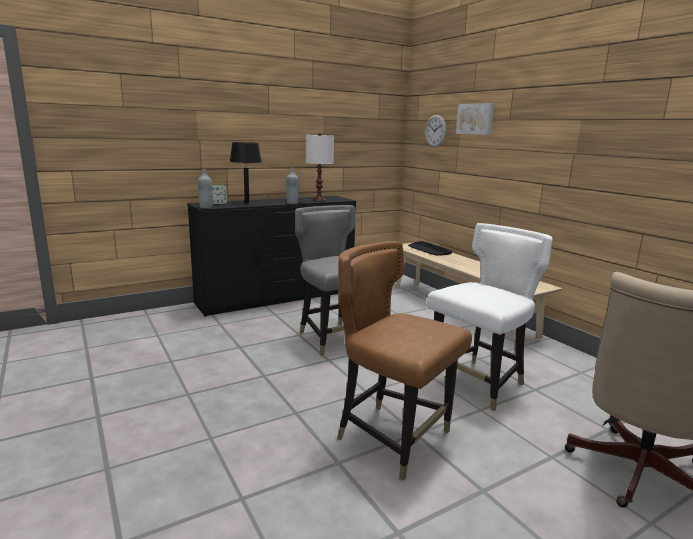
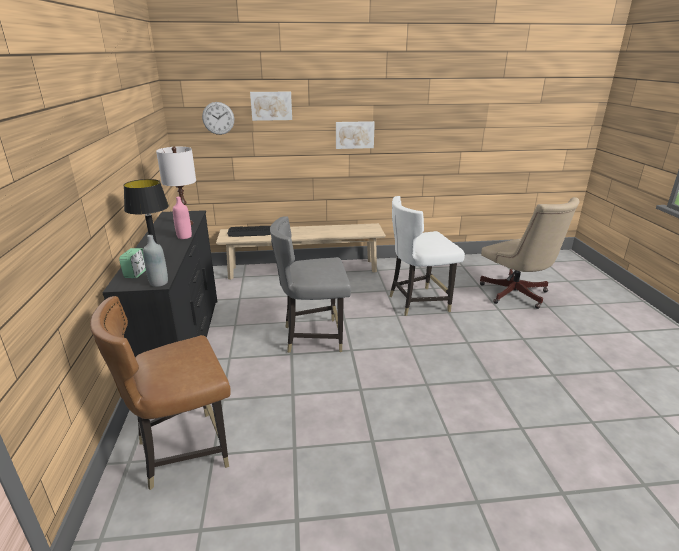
camera: 65 degrees left, 10 degrees up
(292, 202) = (184, 236): grey bottle -> pink bottle
(393, 438) = (469, 351): brown chair -> brown chair (183, 450)
(478, 383) = (418, 302): white chair -> white chair turned 90 degrees counterclockwise
(551, 158) = (354, 134): none -> picture

